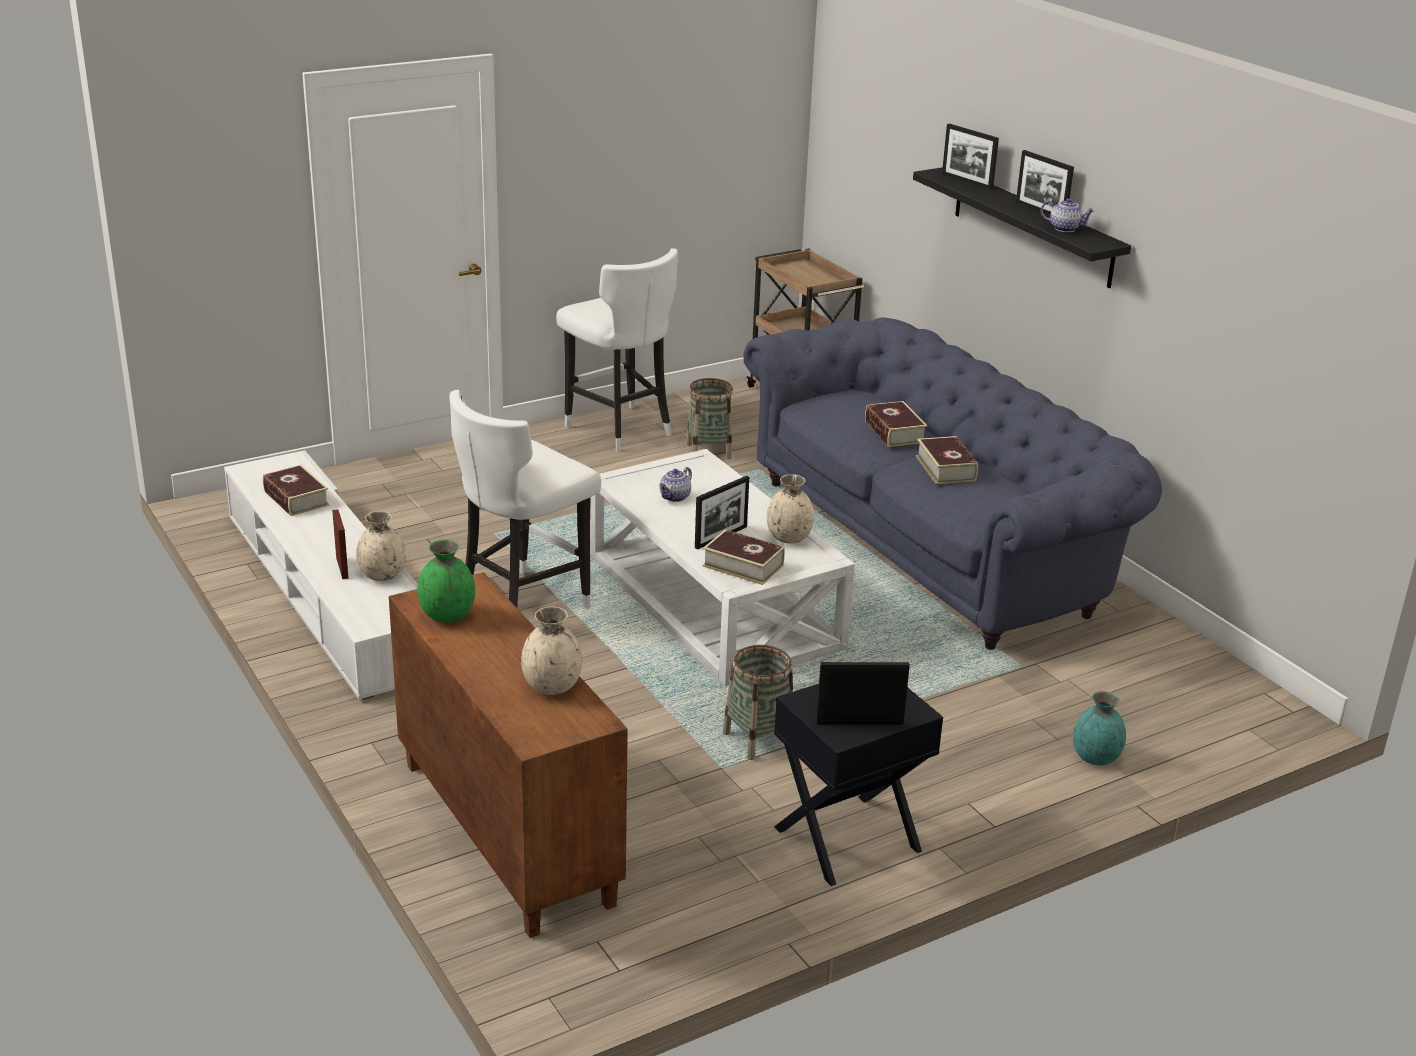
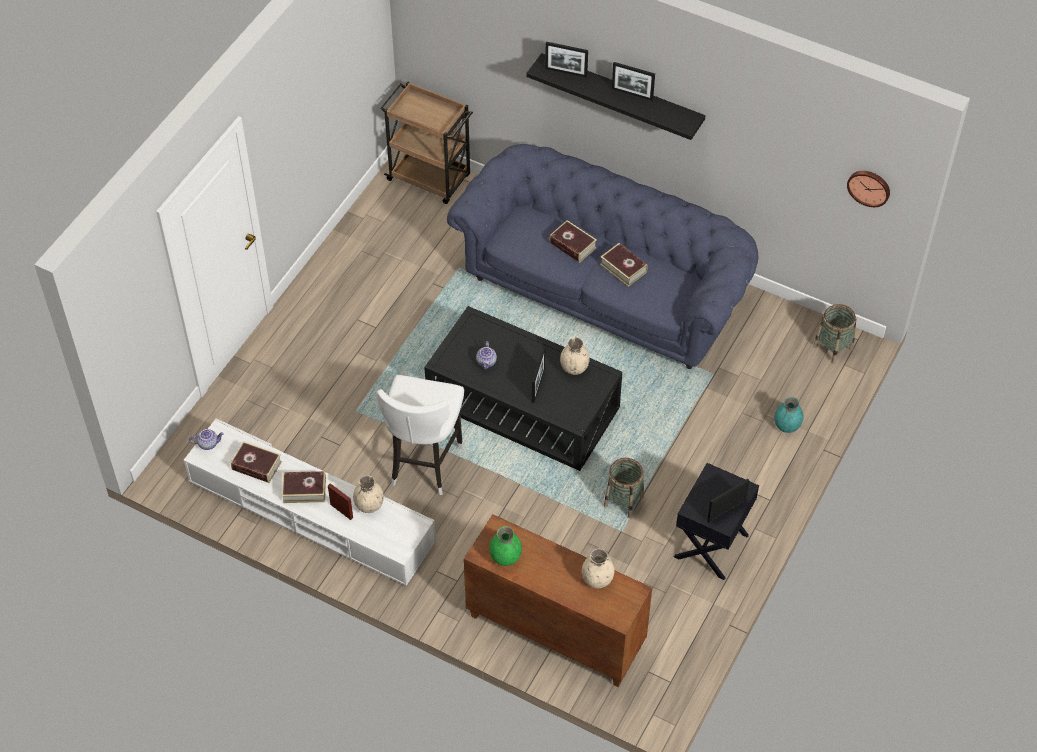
camera: 30 degrees left, 25 degrees up
(619, 429) = (343, 268): white stool -> none
(708, 451) = (416, 264): basket -> basket (833, 347)
(715, 600) = (523, 404): white coffee table -> black coffee table
(743, 565) = (568, 405): book -> book (304, 490)
(1065, 228) = (659, 111): teapot -> teapot (208, 443)
(1349, 365) = (869, 187): none -> wall clock

